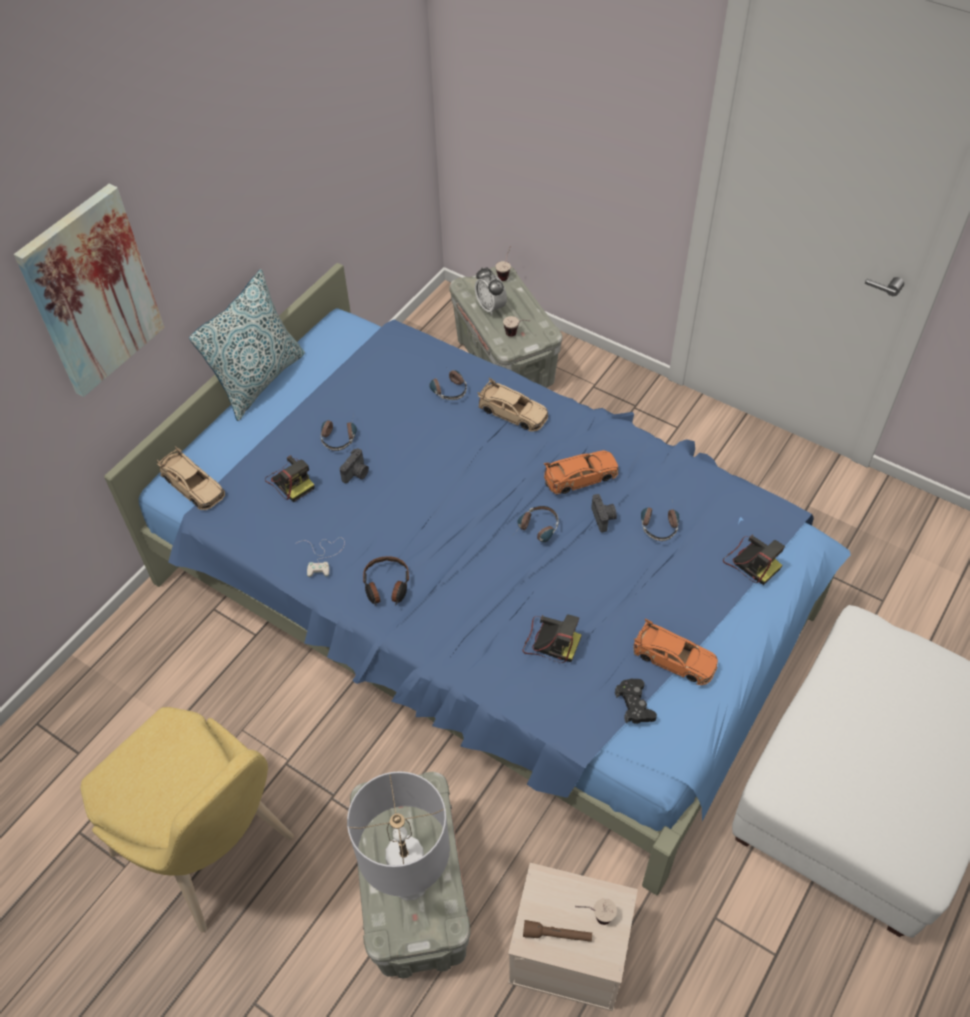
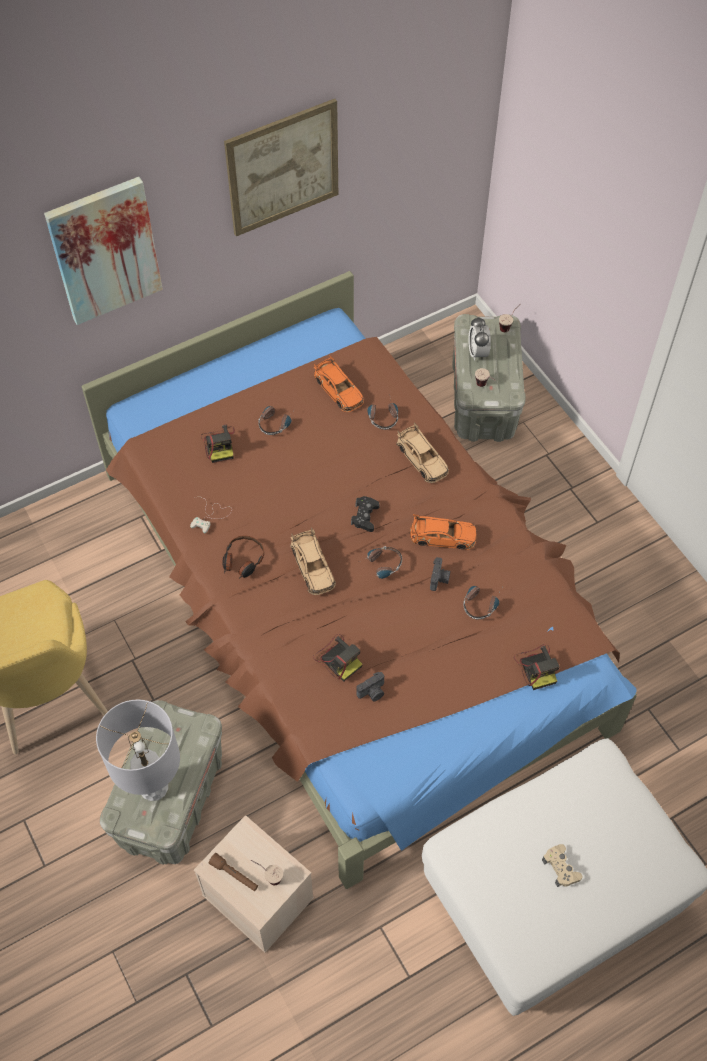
camera: 25 degrees right, 5 degrees up
(193, 485) = (147, 418): beige toy car -> beige toy car (312, 566)
(252, 146) = (283, 167): none -> picture
(259, 380) = (242, 349): pillow -> none
(356, 473) = (272, 459): camera -> camera (372, 692)
(487, 597) = (351, 599): blue bed -> brown bed
(635, 705) = (372, 736): black game controller -> black game controller (365, 516)
(674, 658) = (425, 715): orange toy car -> orange toy car (338, 390)
(897, 751) = (561, 868): none -> beige game controller

